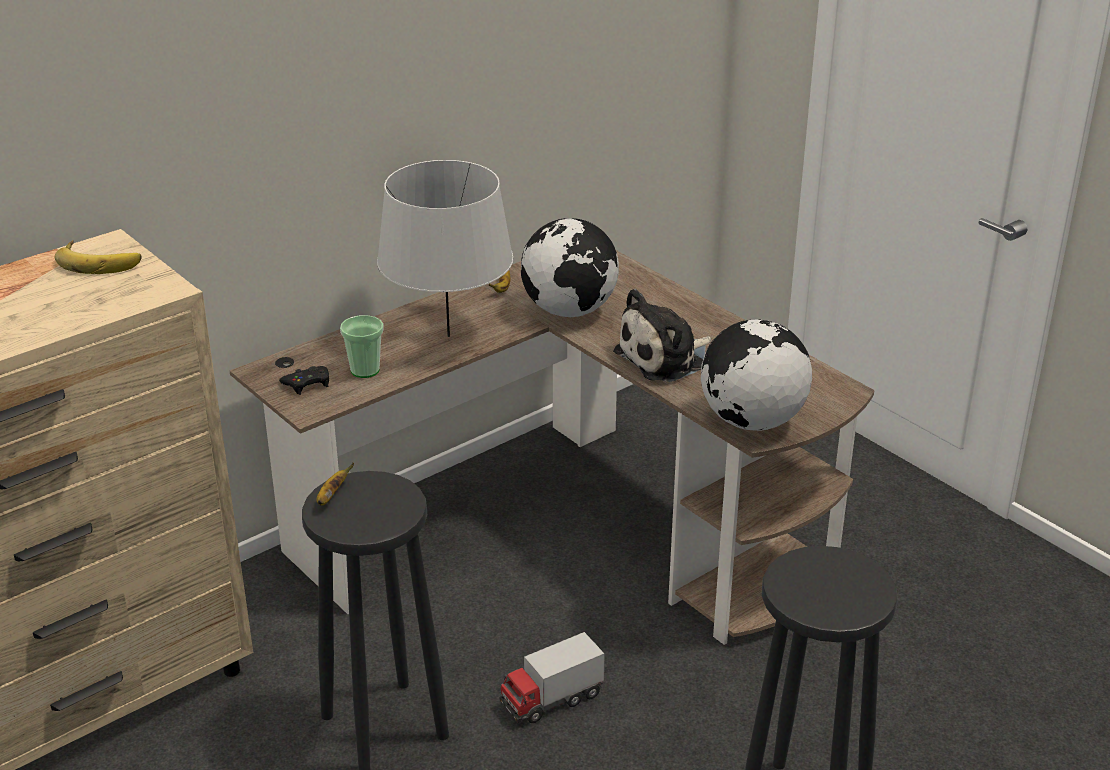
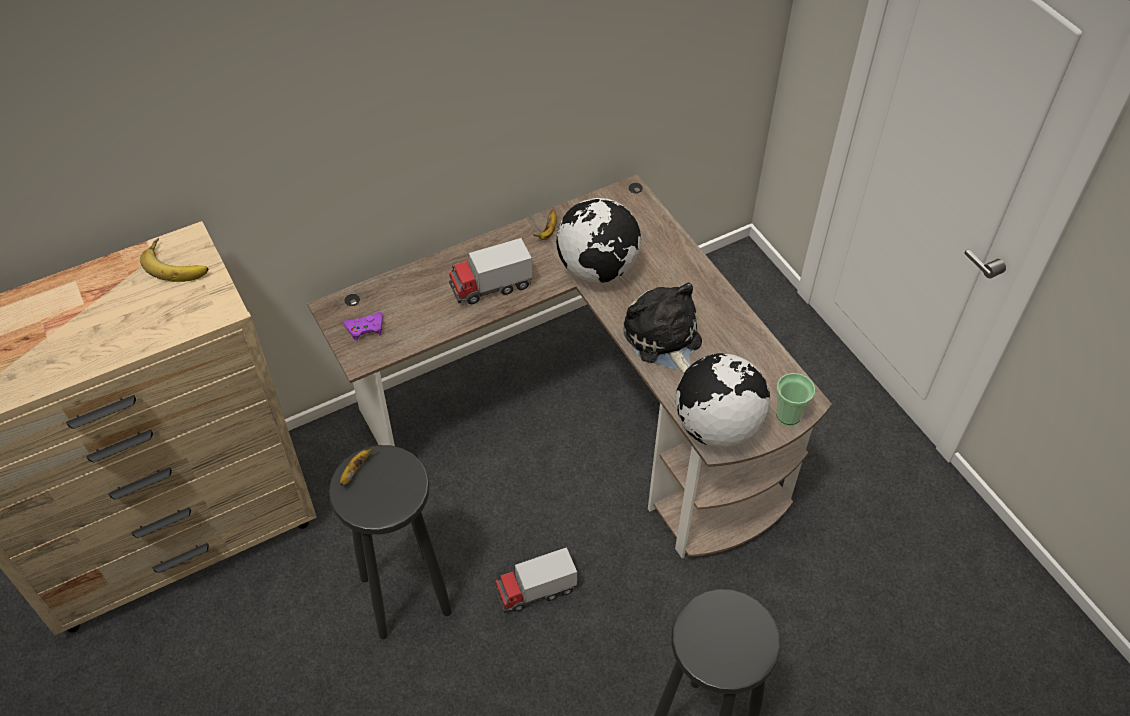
camera: 10 degrees right, 20 degrees up
(307, 384) = (365, 328): black game controller -> purple game controller
(365, 370) = (414, 319): cup -> cup (788, 414)
(449, 336) = (491, 287): grey table lamp -> toy truck
(665, 358) = (663, 339): plush toy -> plush toy turned 90 degrees clockwise

